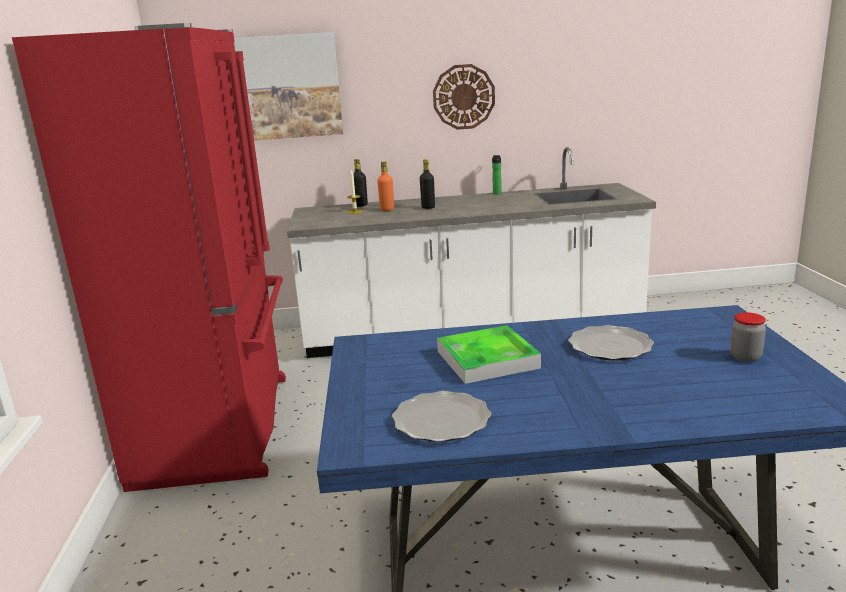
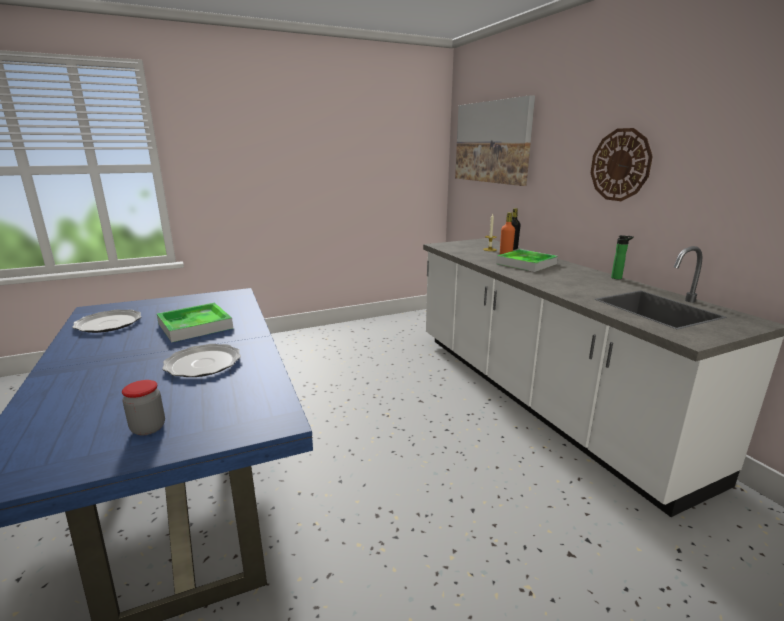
camera: 70 degrees right, 0 degrees up
(220, 427) = (333, 339): red fridge -> none
(428, 207) = (526, 264): black bottle -> tray

